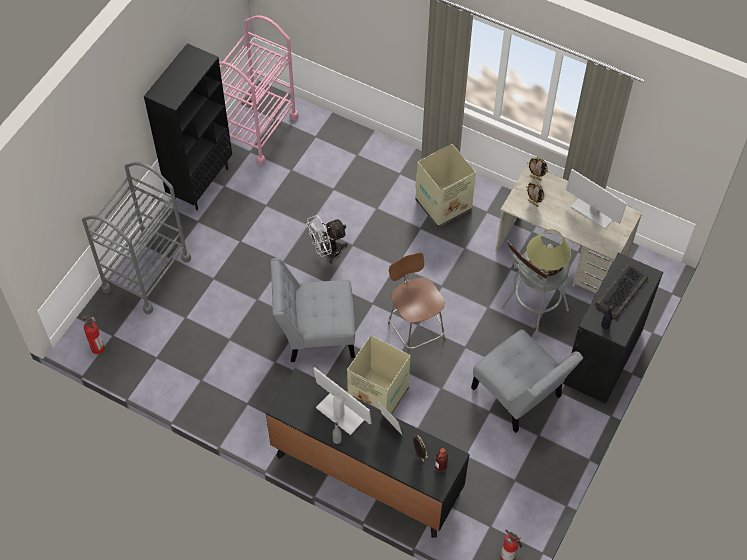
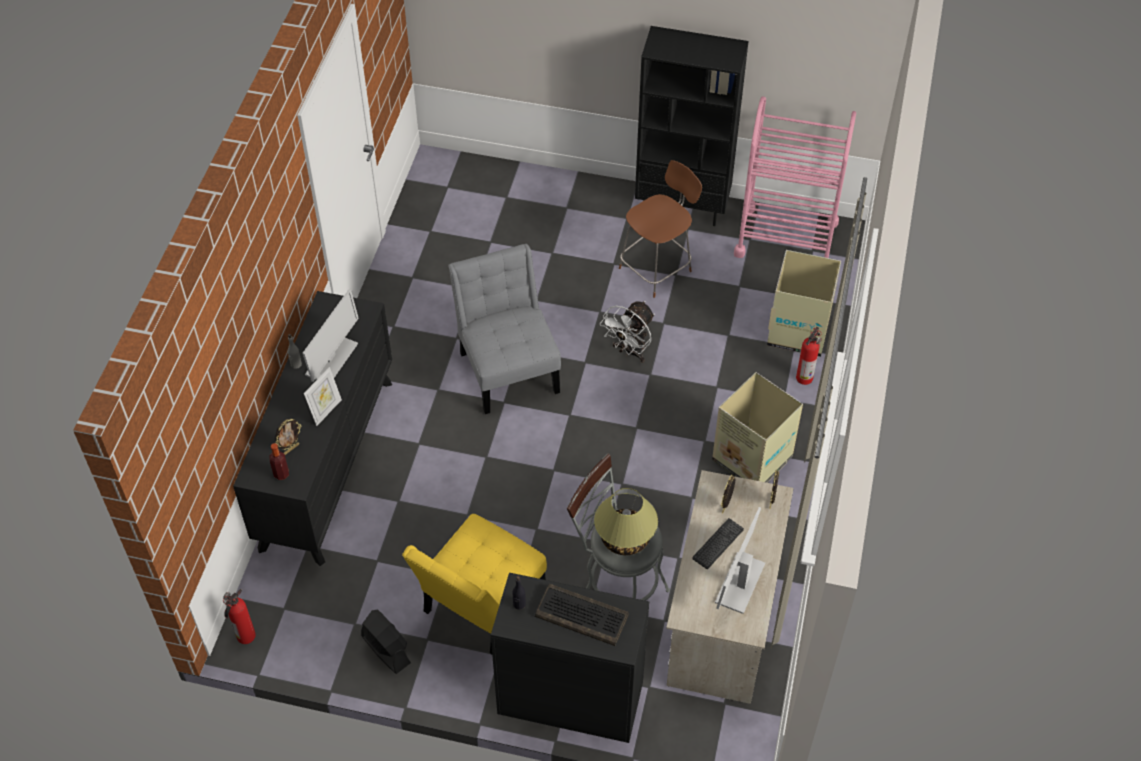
camera: 75 degrees right, 5 degrees down
(97, 347) = (428, 178): fire extinguisher -> fire extinguisher (805, 377)
(146, 274) = (537, 193): grey cart -> none
(327, 252) = (630, 351): white fan -> white fan turned 105 degrees counterclockwise
(377, 395) = (439, 449): cardboard box -> cardboard box (799, 330)
(415, 330) = (545, 468): brown chair -> brown chair (657, 268)
(519, 396) = (480, 606): grey chair -> yellow chair
(540, 463) = (386, 649): none -> black fan
(561, 215) = (718, 544): none -> keyboard

